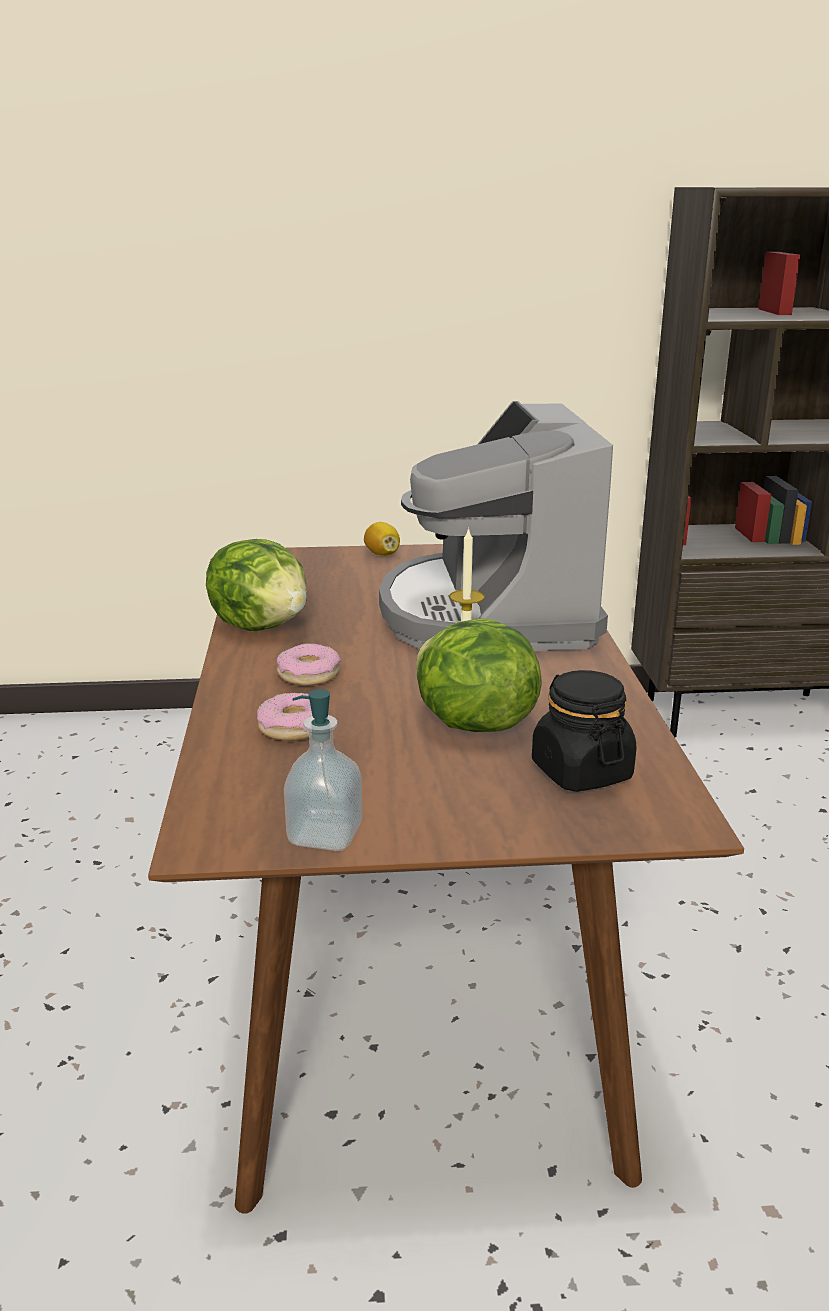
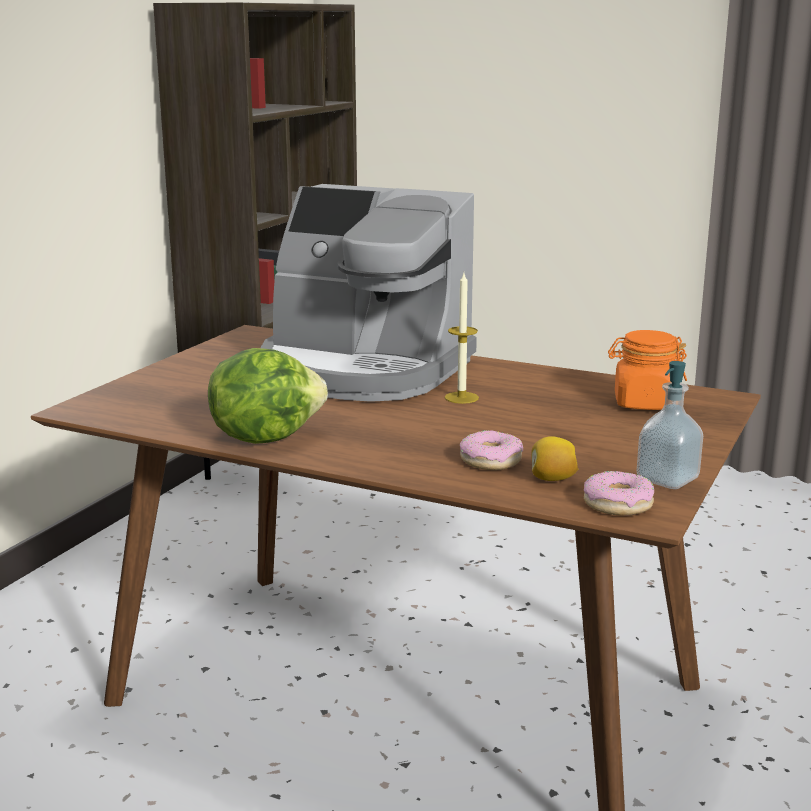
camera: 60 degrees left, 5 degrees down
(308, 674) = (397, 440): donut -> donut (618, 504)
(382, 554) = (169, 371): lemon -> lemon (552, 479)
(472, 724) = (548, 413): lettuce -> none
(581, 771) = (644, 403): black jar -> orange jar

